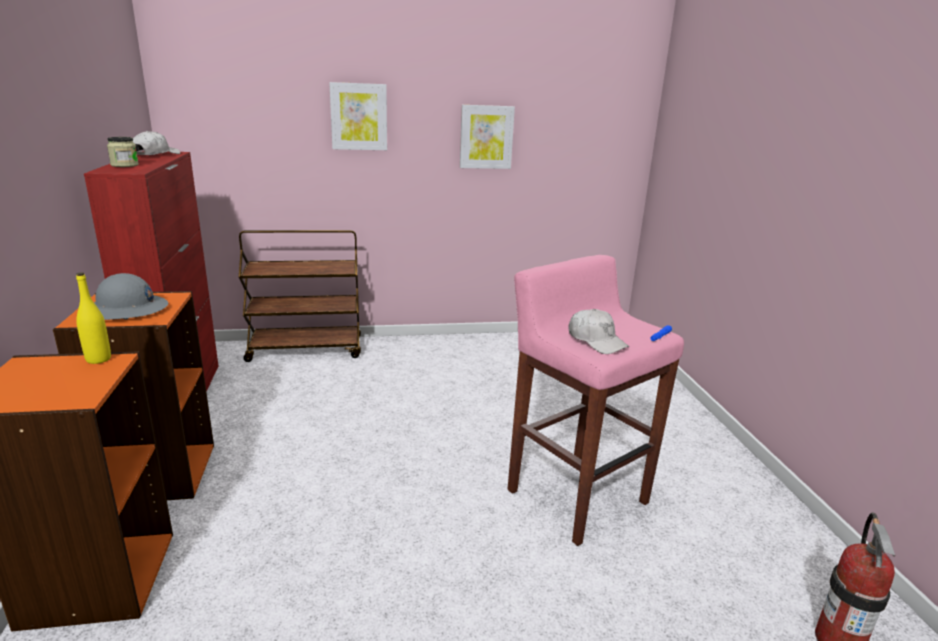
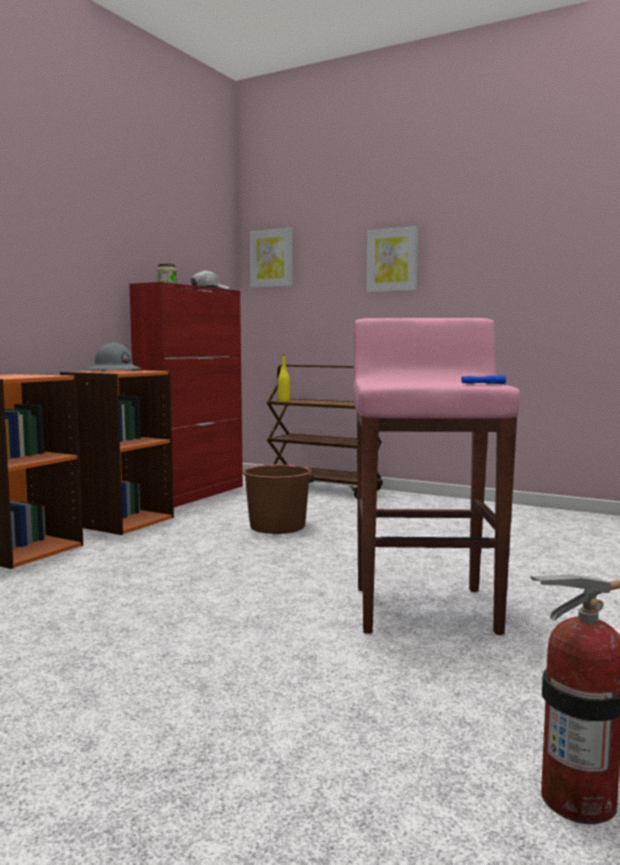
camera: 40 degrees right, 15 degrees down
(98, 359) = (49, 374): yellow bottle -> yellow bottle (284, 401)
(339, 425) = (277, 526): none -> brown bucket
(486, 137) = (521, 270): picture -> picture (272, 258)
(596, 341) = (401, 381): white cap -> none

